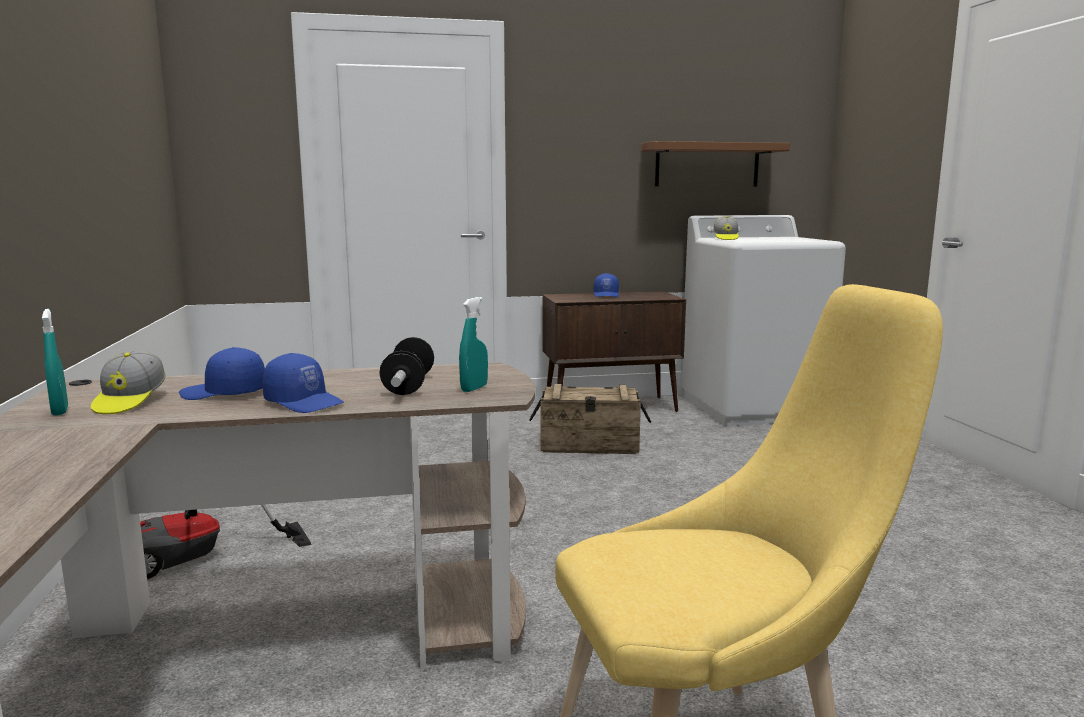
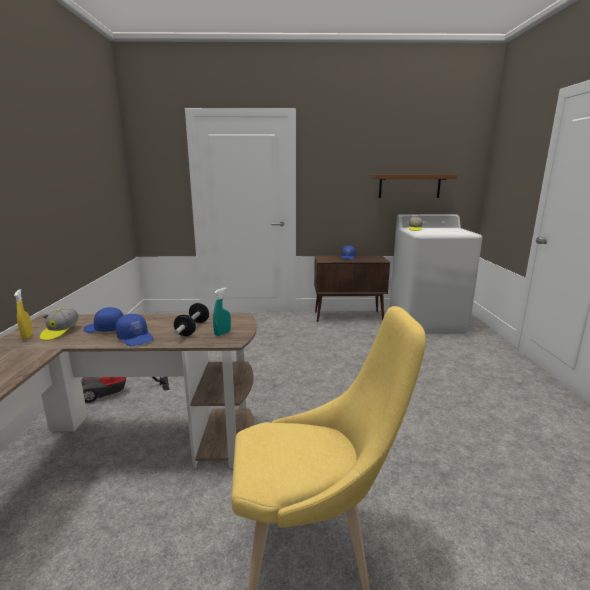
camera: 10 degrees right, 5 degrees up
(60, 411) = (27, 336): turquoise spray bottle -> yellow spray bottle
(589, 445) = (328, 340): crate -> none

